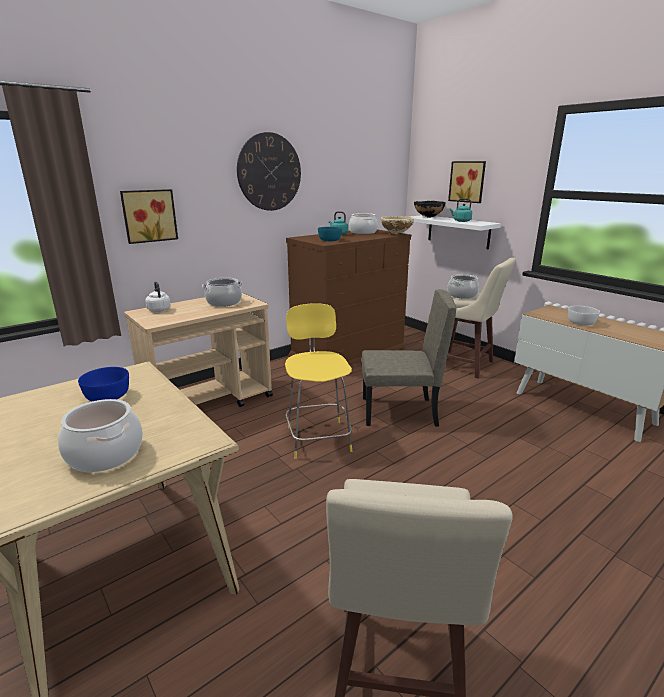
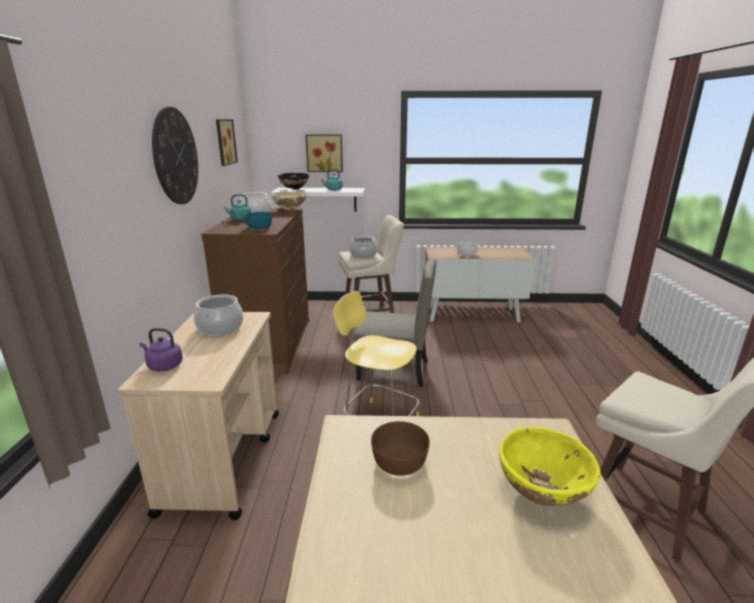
camera: 50 degrees left, 0 degrees up
(105, 454) = (542, 492): cooking pot -> yellow bowl
(107, 396) = (400, 463): blue bowl -> brown bowl
(149, 216) = (89, 237): picture -> picture (224, 142)
(159, 309) = (163, 366): white kettle -> purple kettle
(399, 412) = (393, 370): beige chair -> beige chair turned 60 degrees clockwise

